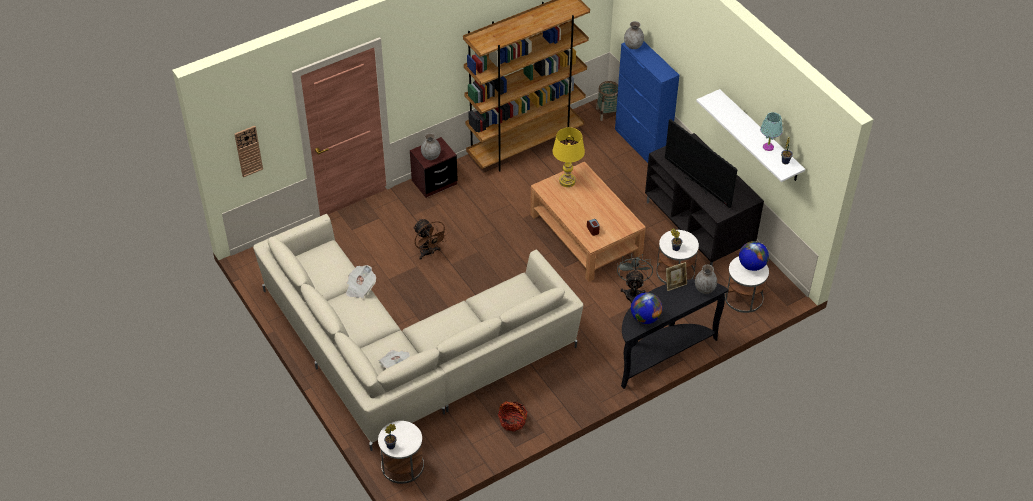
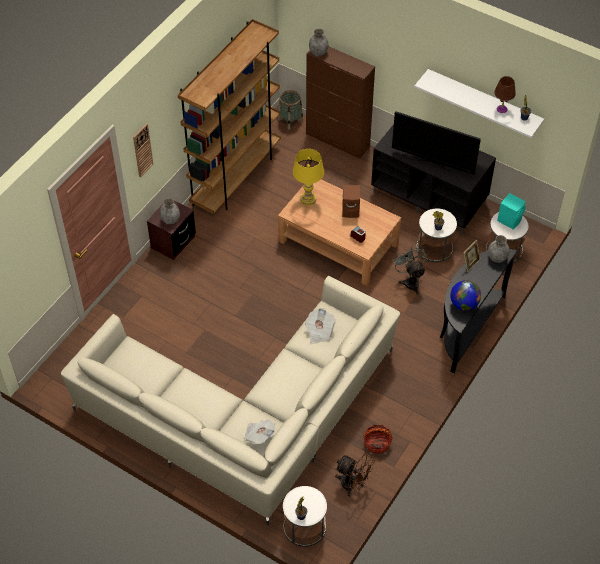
camera: 25 degrees left, 5 degrees up
(248, 151) = (22, 282): wall clock -> wall clock (142, 150)
(360, 288) = (183, 374): newspaper -> newspaper (319, 331)
(429, 253) = (208, 312): brown fan -> brown fan (353, 485)
(602, 204) = (351, 210): none -> brown speaker
(642, 145) = (338, 140): blue cabinet -> brown cabinet
(752, 265) = (510, 219): globe -> turquoise speaker
(768, 147) = (501, 109): turquoise table lamp -> brown table lamp

